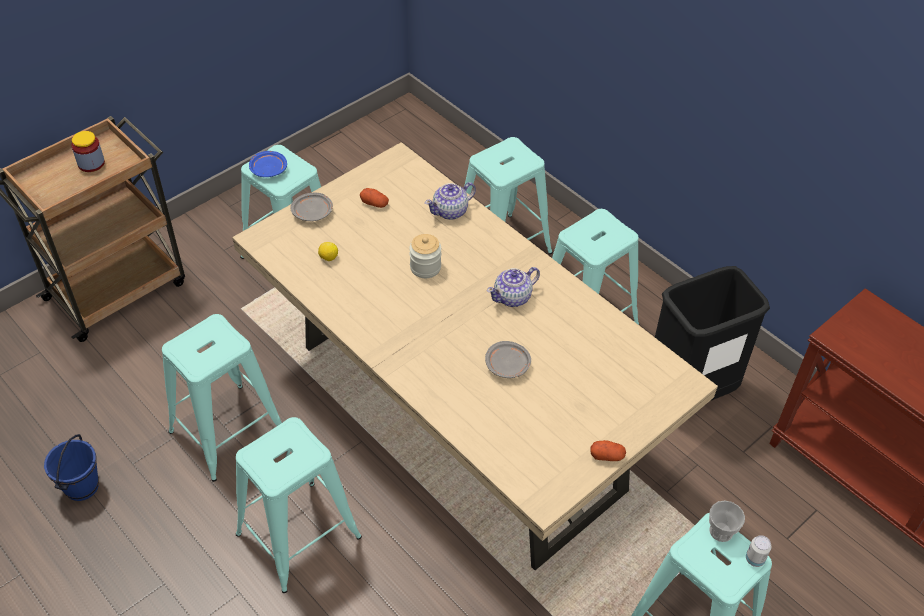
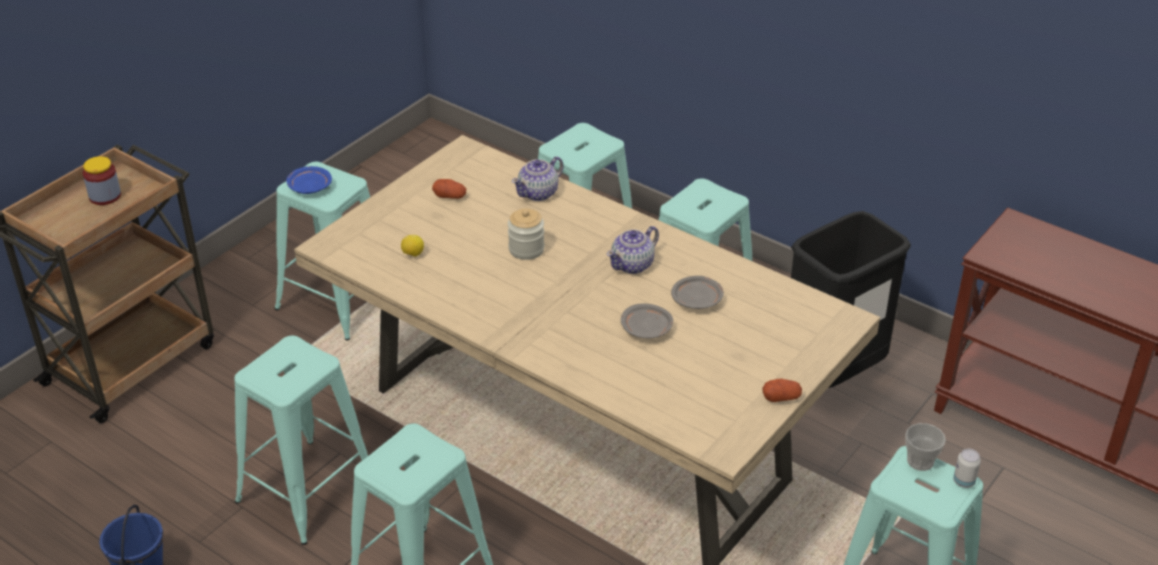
camera: 10 degrees left, 10 degrees down
(313, 212) = (381, 213): grey plate -> grey plate (697, 300)

